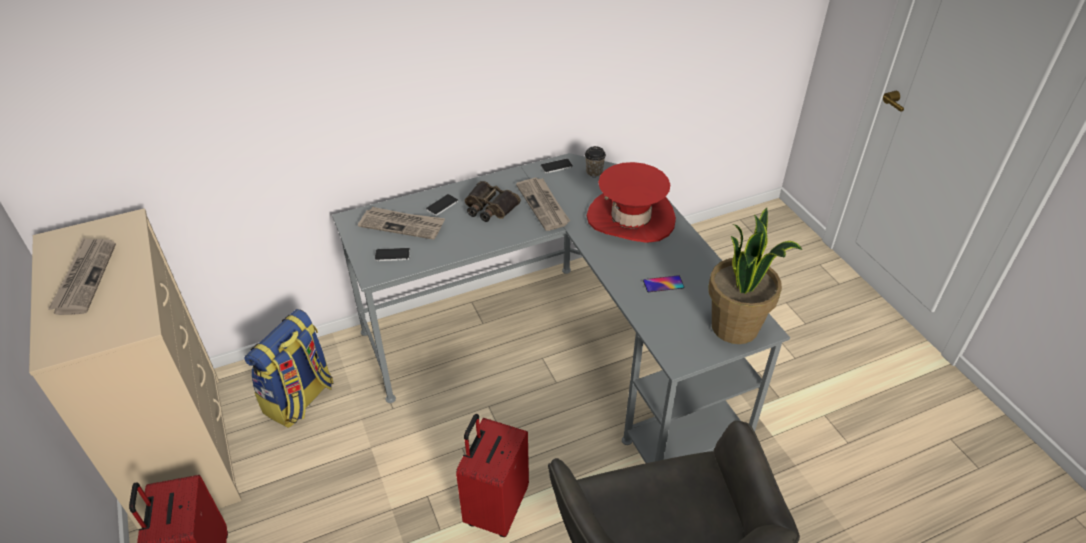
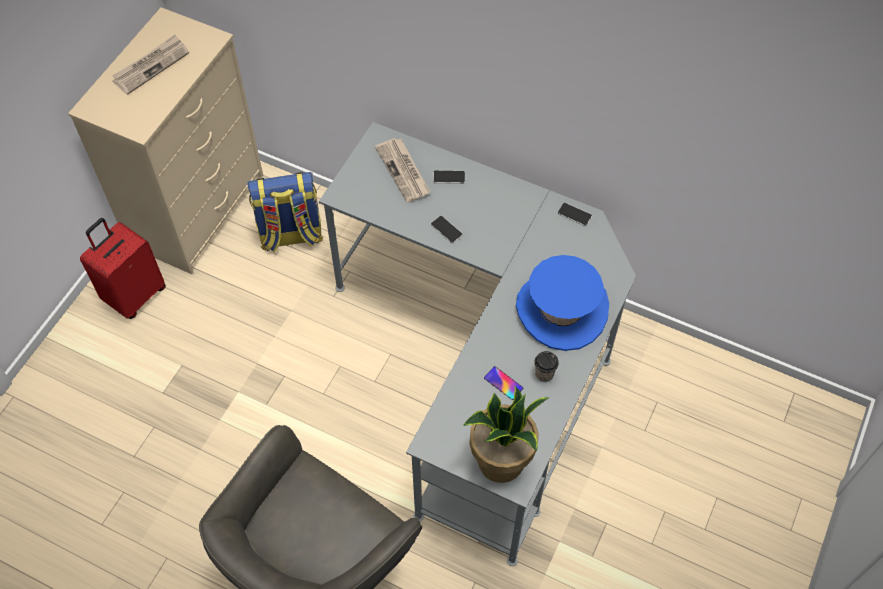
camera: 50 degrees right, 15 degrees up
(392, 255) = (367, 191): phone -> phone (446, 230)
(489, 207) = (477, 208): binoculars -> none
(495, 507) = (310, 424): red suitcase -> none
(544, 205) = (516, 241): newspaper -> none
(594, 172) = (594, 246): cup -> cup (544, 374)
(630, 218) = (561, 310): red hat -> blue hat

